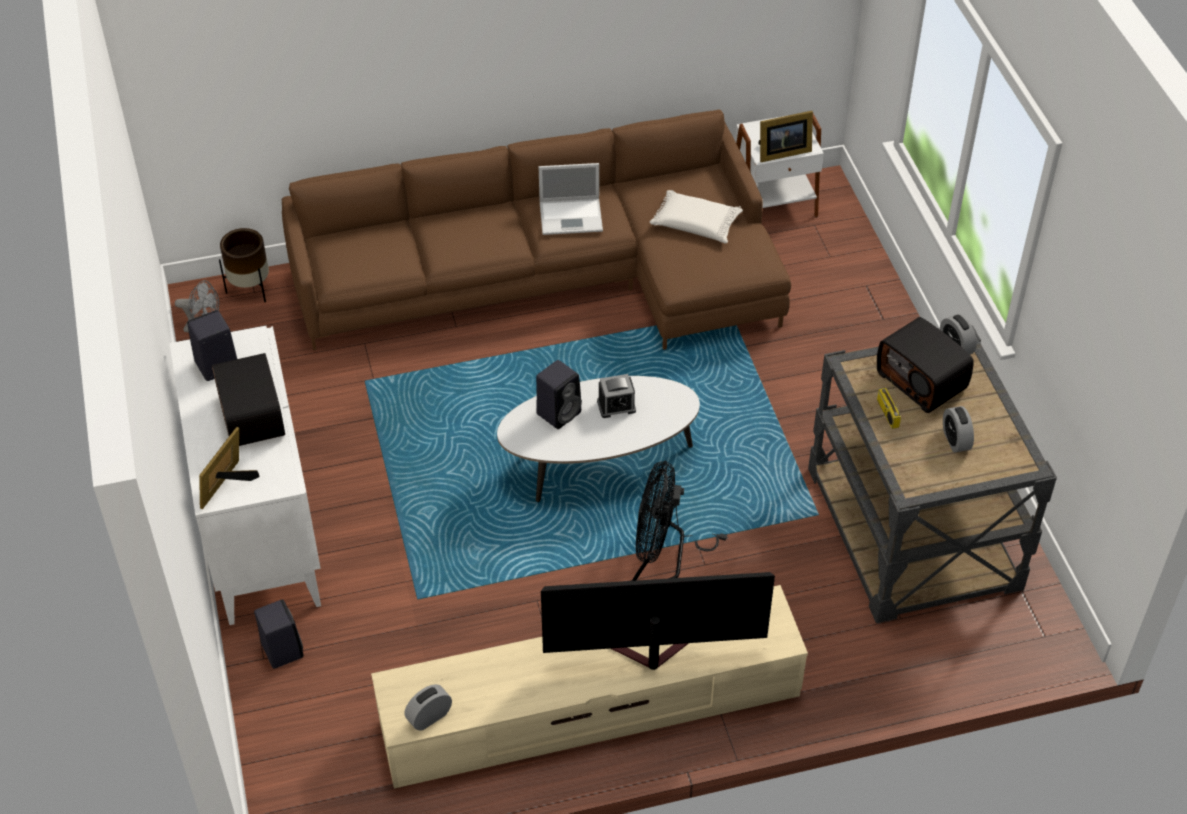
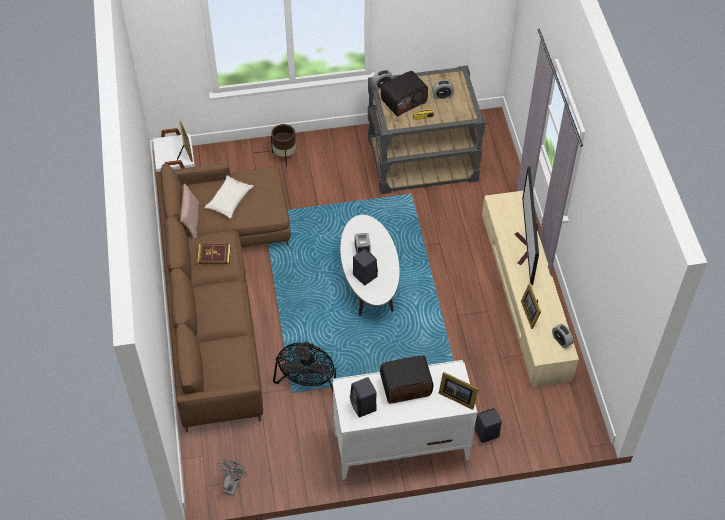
camera: 85 degrees left, 5 degrees up
(251, 289) = (199, 457): brown planter -> brown planter (284, 156)
(493, 665) = (530, 313): none -> picture frame
(572, 216) = (214, 256): laptop -> book
(645, 184) = (191, 220): none -> beige pillow
(665, 551) = (430, 258): black fan -> black fan (306, 378)

